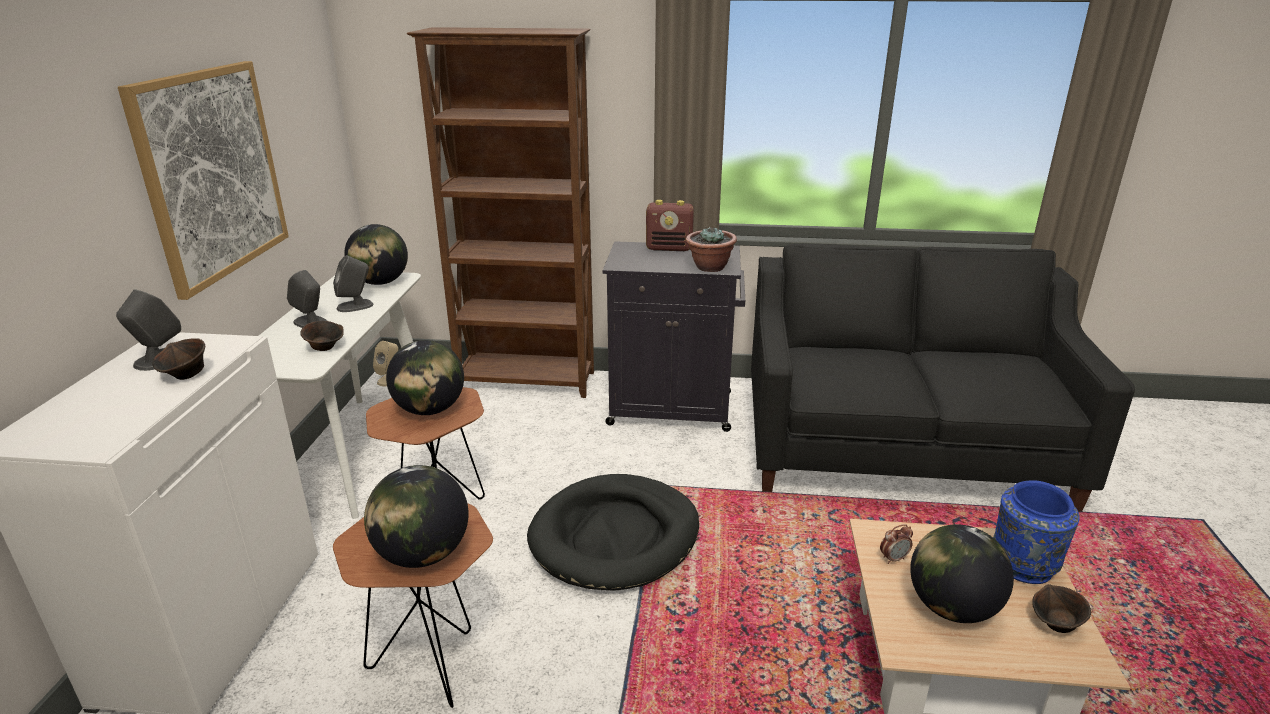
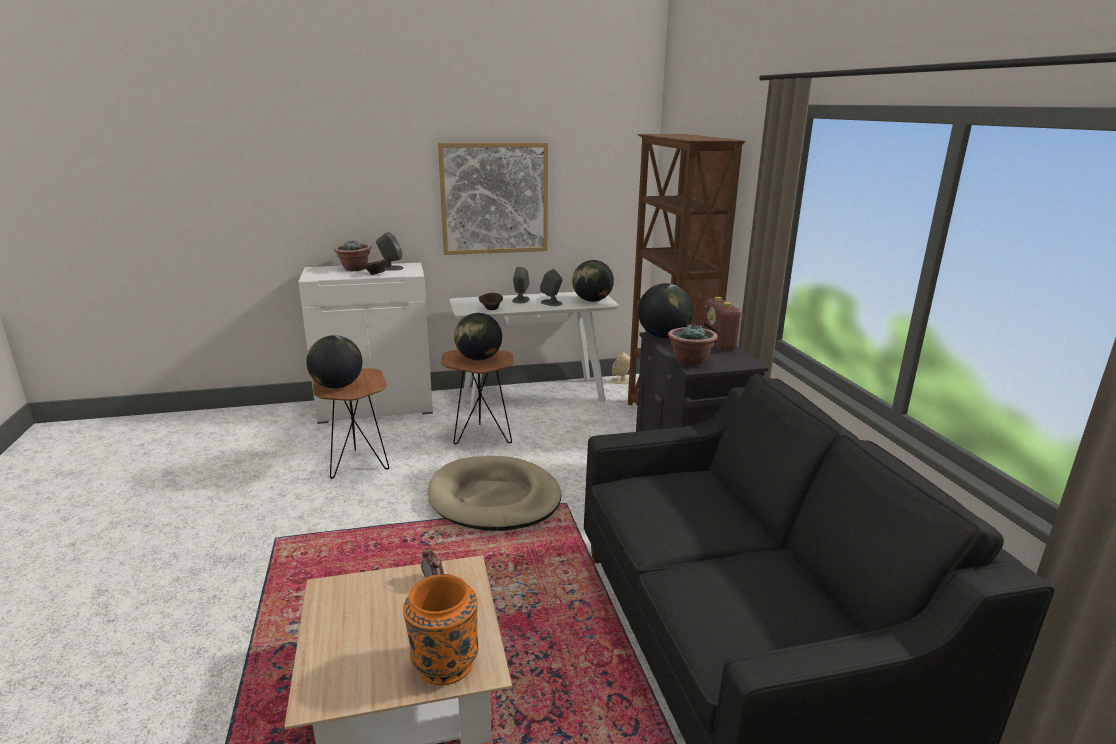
camera: 70 degrees right, 5 degrees down
(103, 394) = (354, 269): none -> potted plant
(615, 536) = (494, 498): black dog bed -> beige dog bed
(952, 608) = (375, 614): globe -> globe (663, 336)
(1022, 566) = (444, 663): blue vase -> orange vase
(1056, 625) = (362, 681): brown bowl -> none

